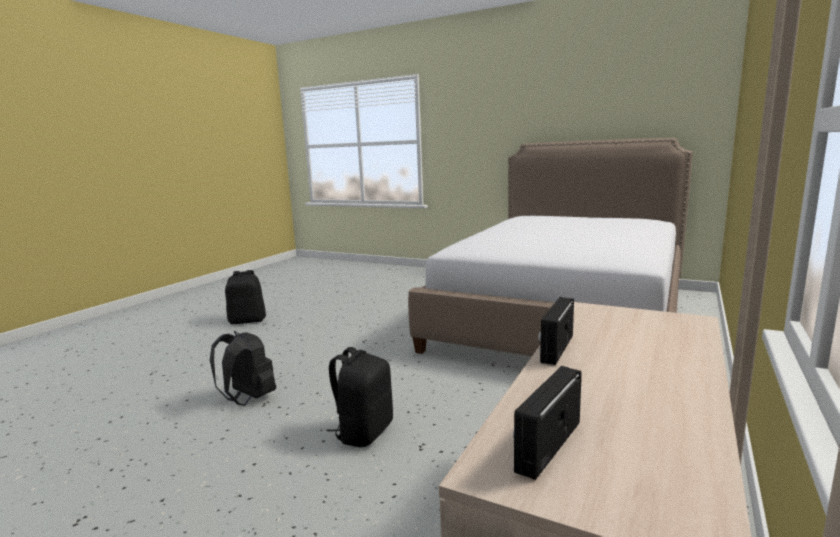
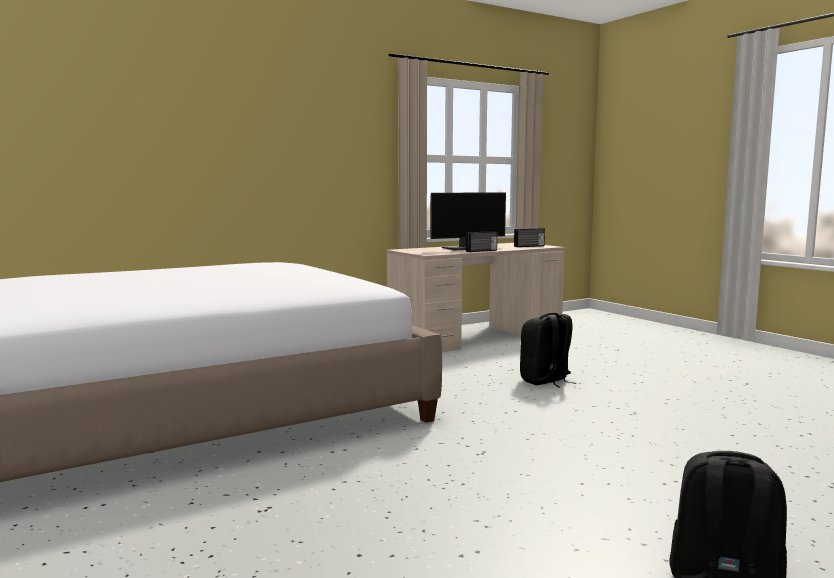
camera: 150 degrees left, 5 degrees down
(248, 398) = (654, 421): black backpack -> none
(627, 361) = (465, 248): none -> monitor

